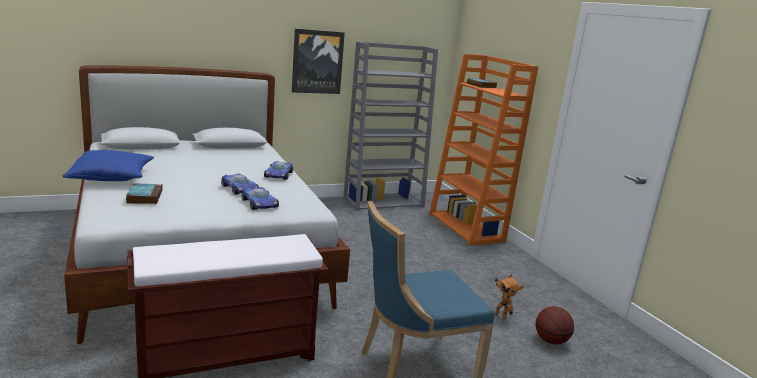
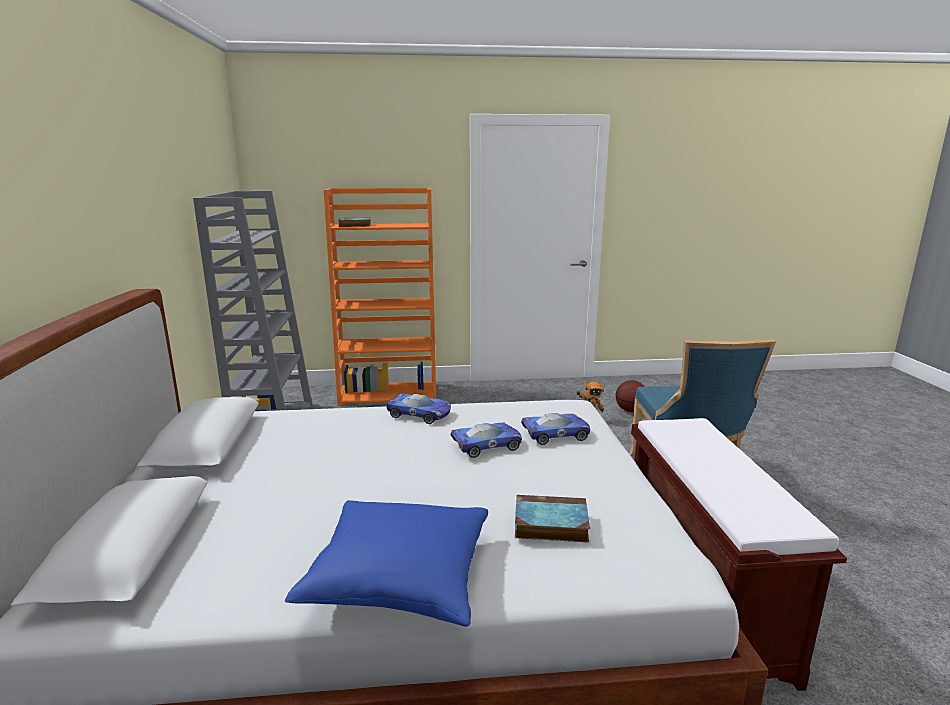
camera: 70 degrees left, 0 degrees up
(317, 62) = (165, 246): picture -> none

